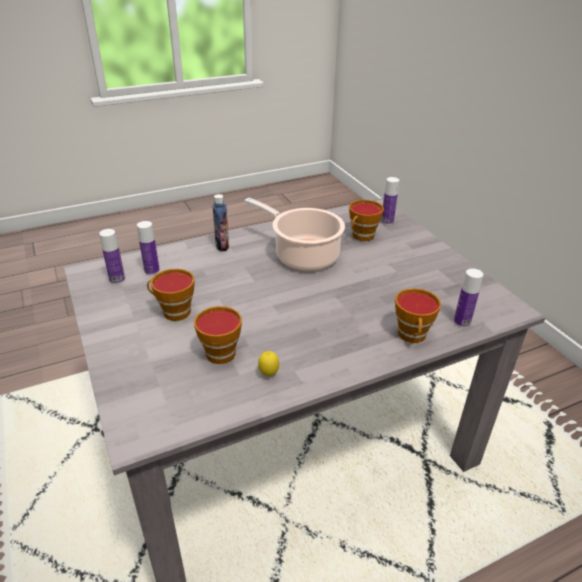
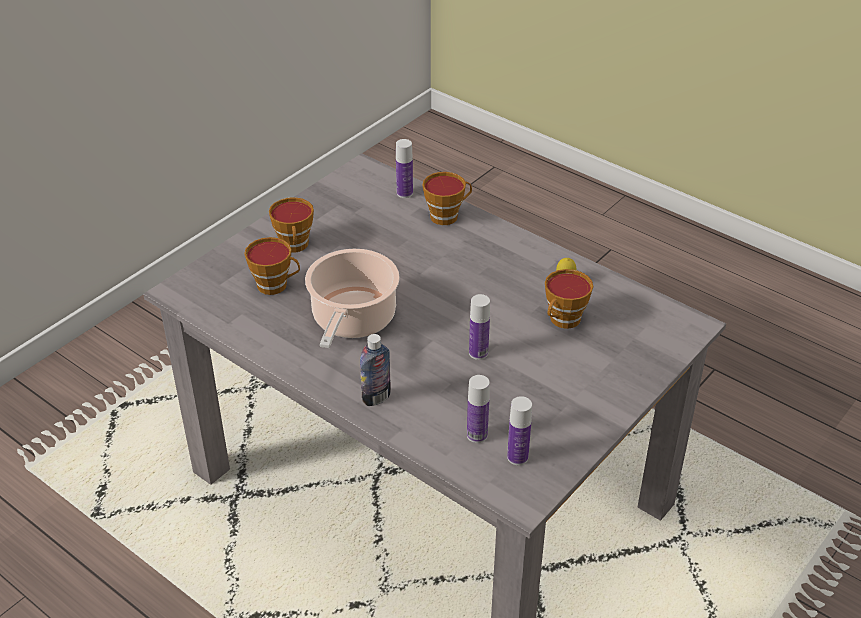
camera: 115 degrees left, 5 degrees up
(173, 312) = (535, 378): cup -> cup (295, 246)
(387, 222) = (221, 274): bottle -> bottle (478, 353)

